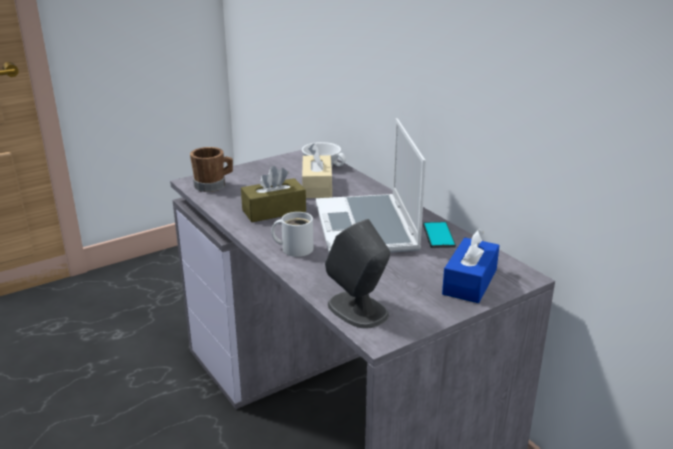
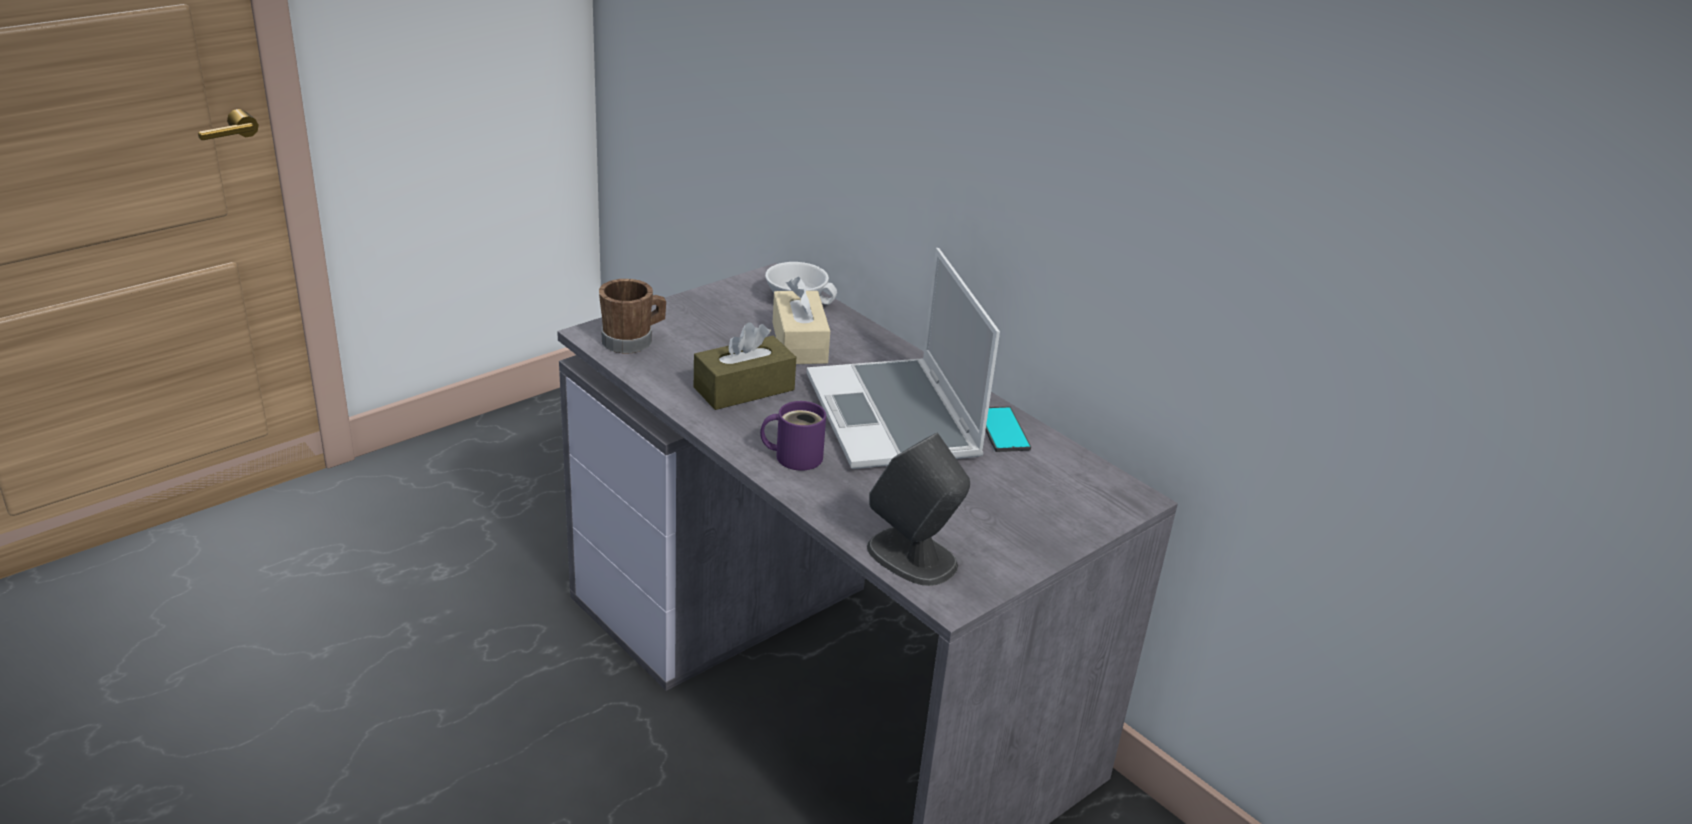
camera: 10 degrees left, 5 degrees up
(295, 248) = (794, 456): white mug -> purple mug
(470, 282) = (1060, 508): blue tissue box -> none

